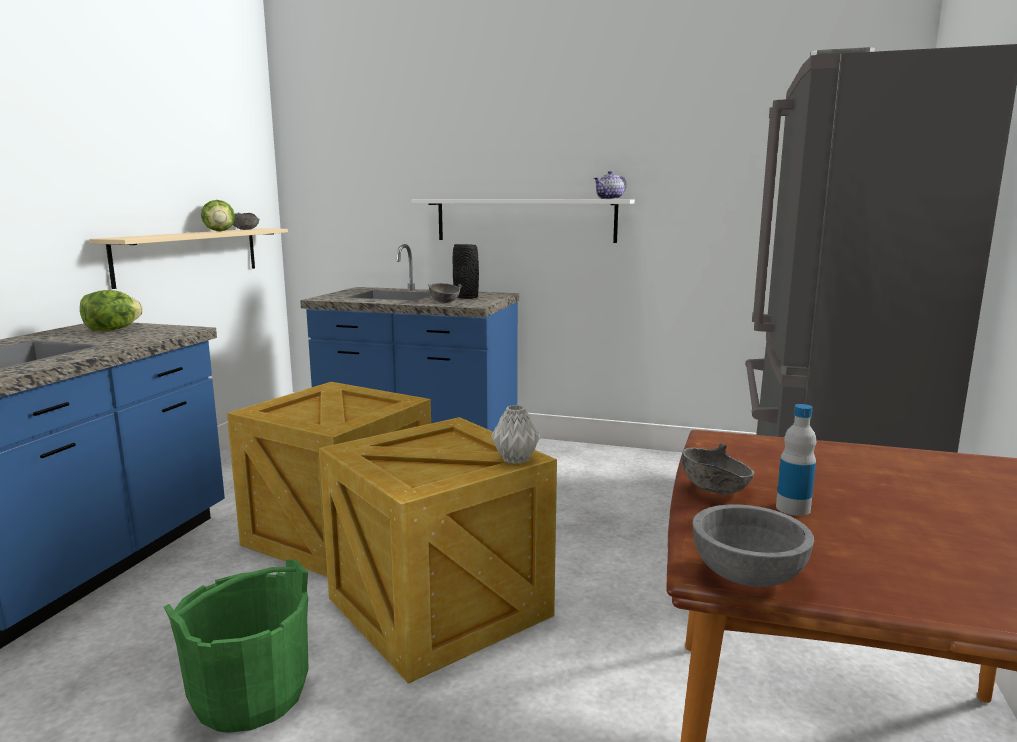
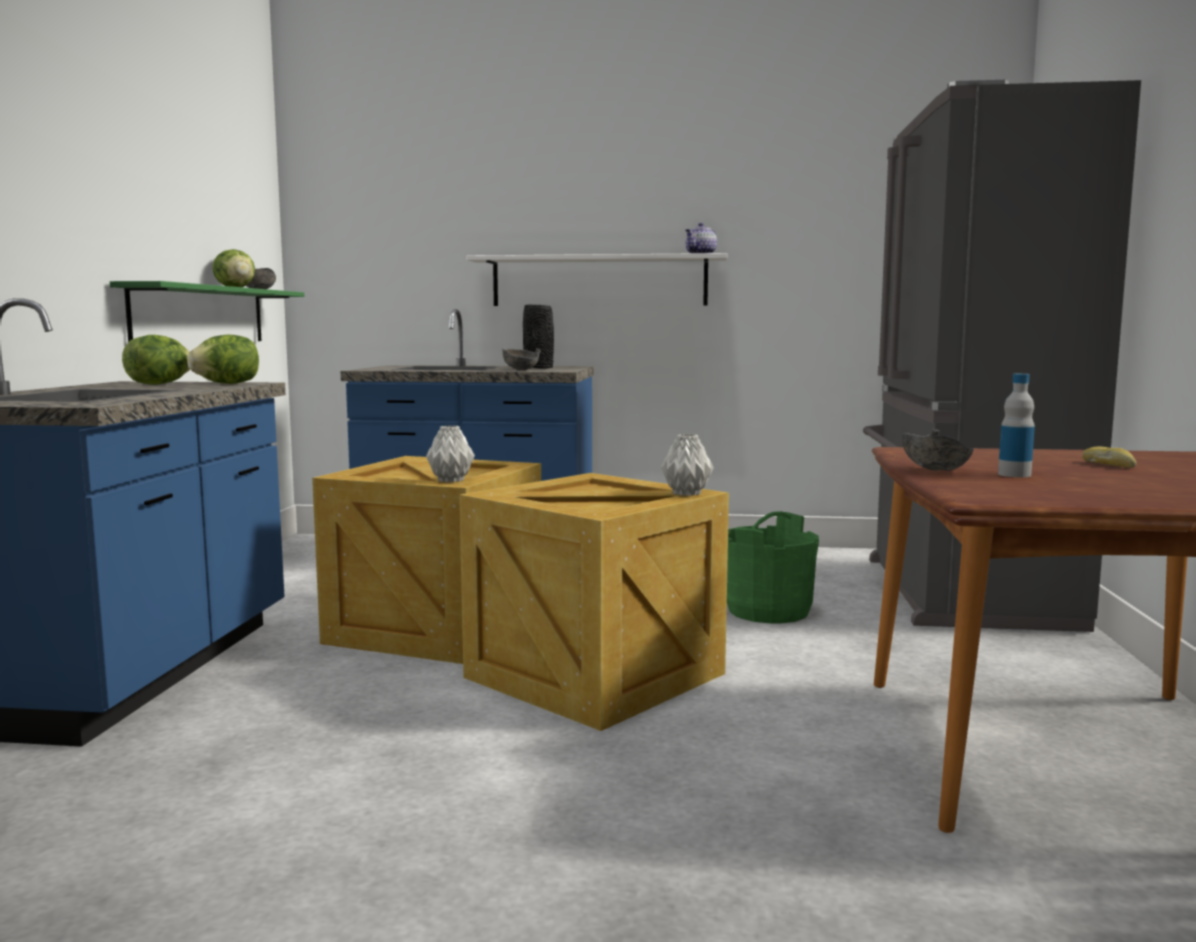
camera: 10 degrees left, 5 degrees down
(164, 331) = (227, 384): none -> lettuce
(189, 255) = (200, 315): beige shelf -> green shelf
(250, 694) = (430, 752): green bucket -> green bucket (768, 611)
(332, 424) = (452, 480): none -> grey vase
(747, 575) = (1010, 499): grey bowl -> none
(916, 490) = (1109, 465): none -> bread

